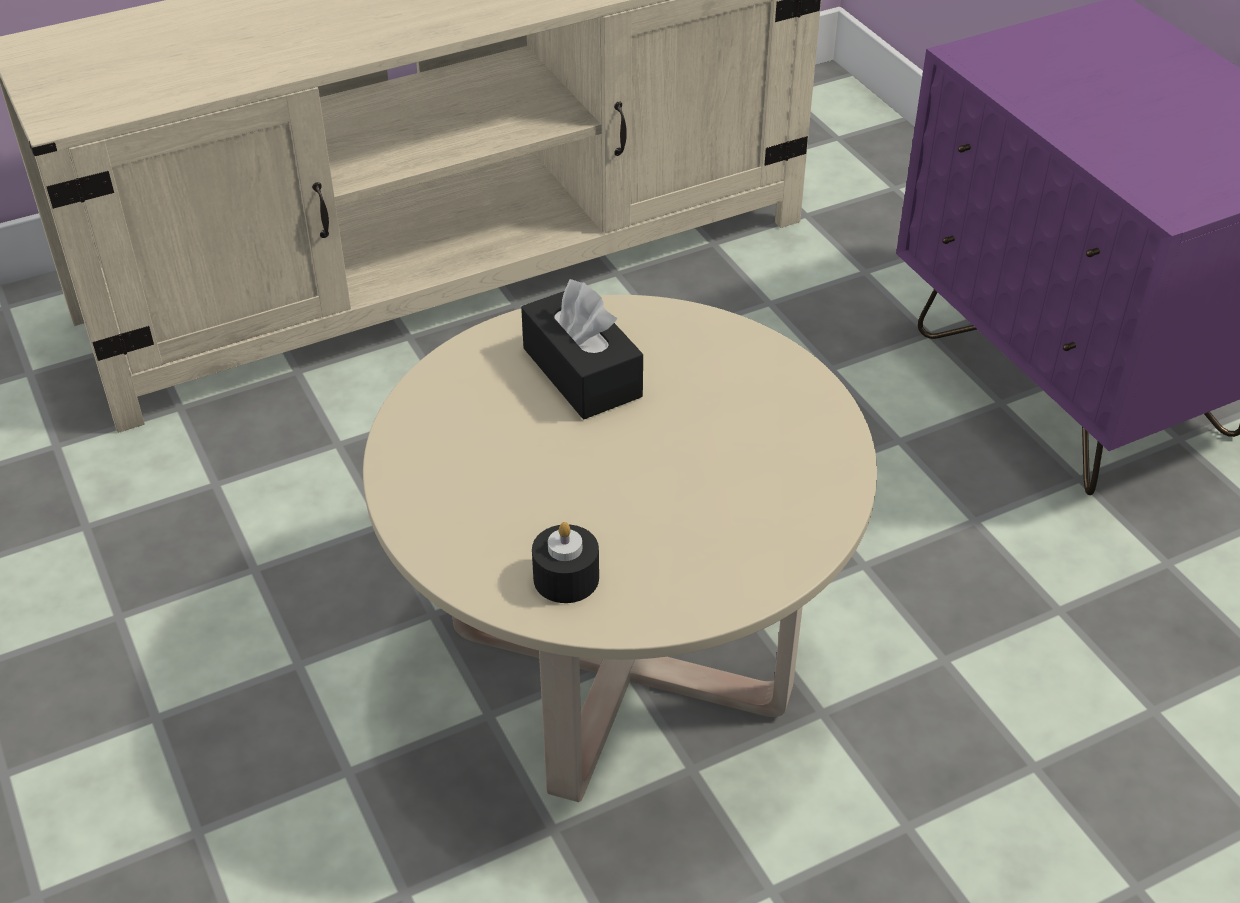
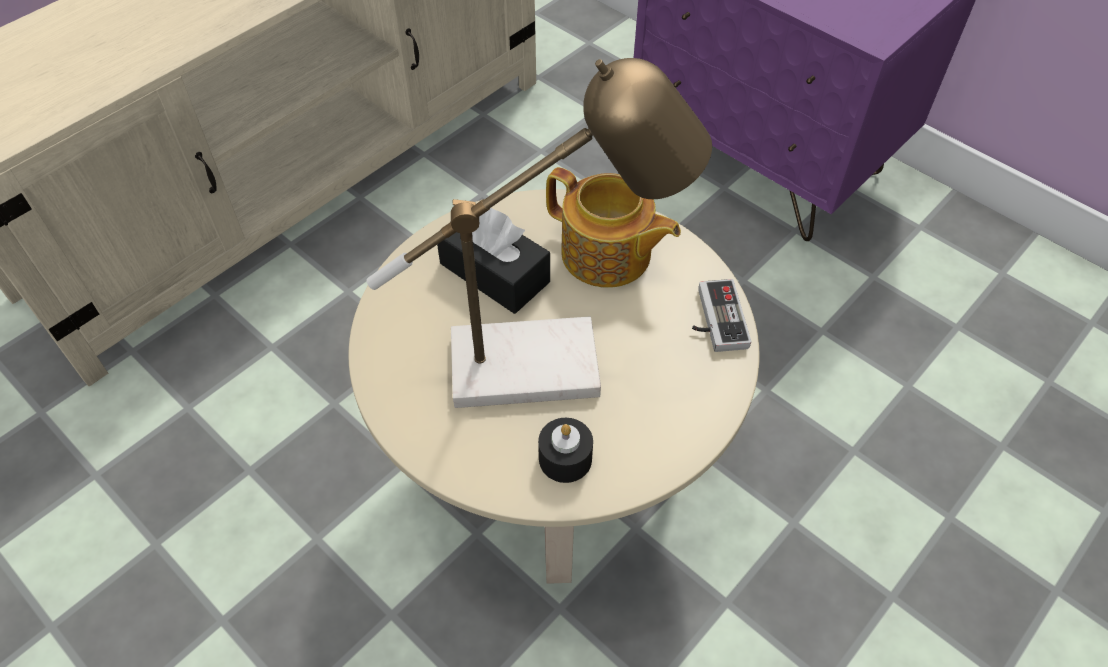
camera: 20 degrees left, 10 degrees up
(595, 477) = (546, 362): none -> table lamp
(725, 386) = (607, 255): none -> teapot
(822, 485) = (714, 319): none -> game controller

